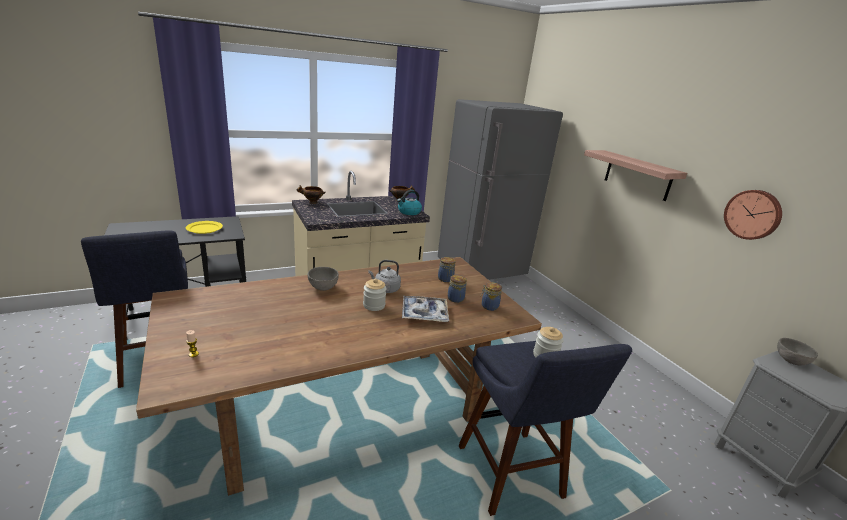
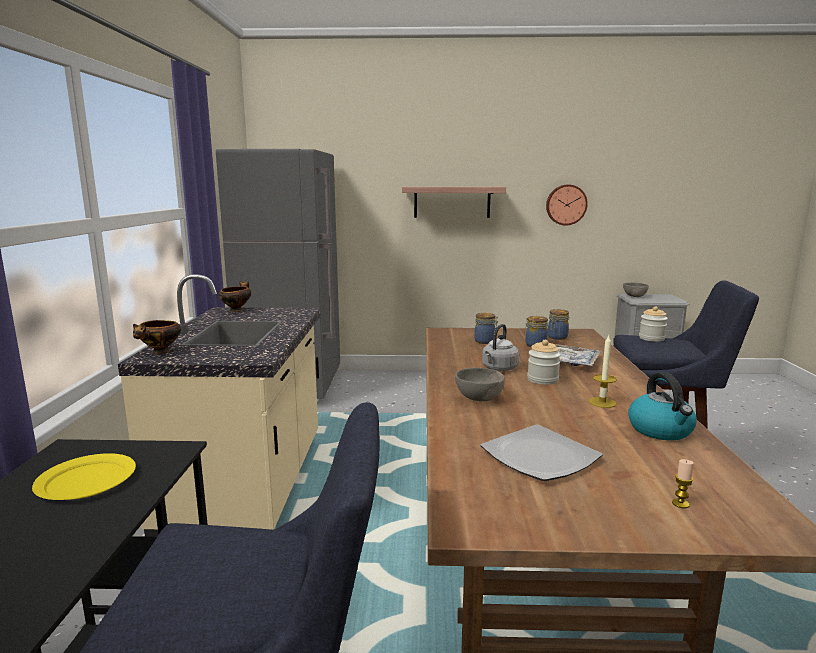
camera: 60 degrees left, 10 degrees down
(245, 311) = (539, 456): none -> plate
(341, 329) = (602, 402): none -> candle
(409, 212) = (291, 312): kettle -> kettle (661, 430)

